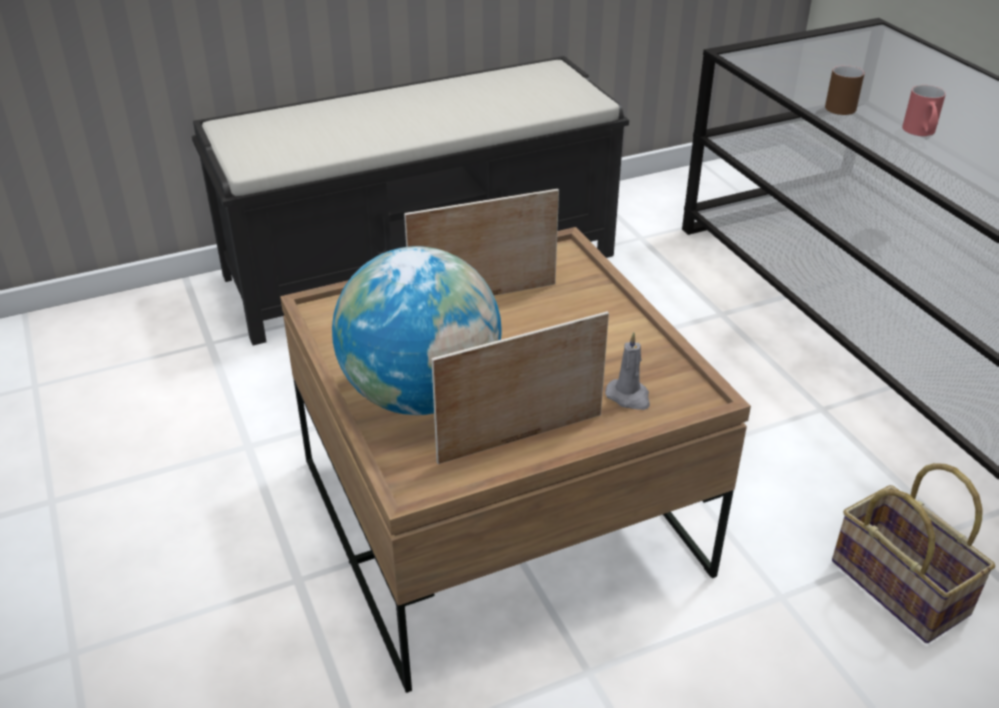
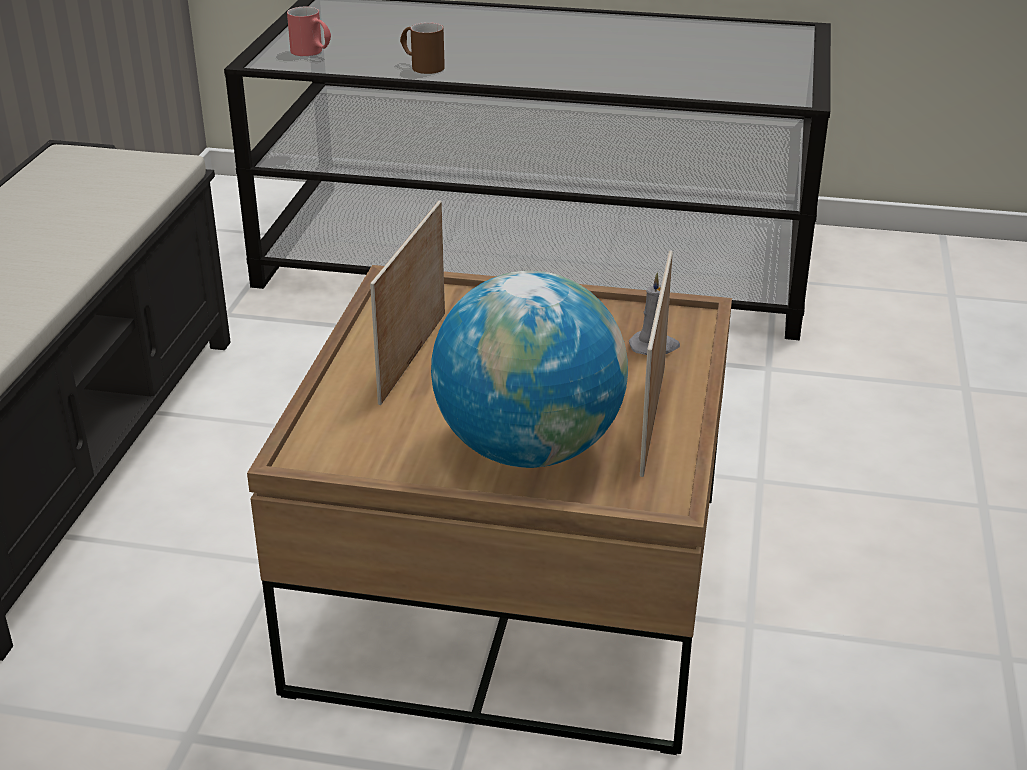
camera: 55 degrees left, 5 degrees down
(903, 588) = (804, 420): basket -> none
(920, 133) = (515, 61): red mug -> red mug (312, 53)

